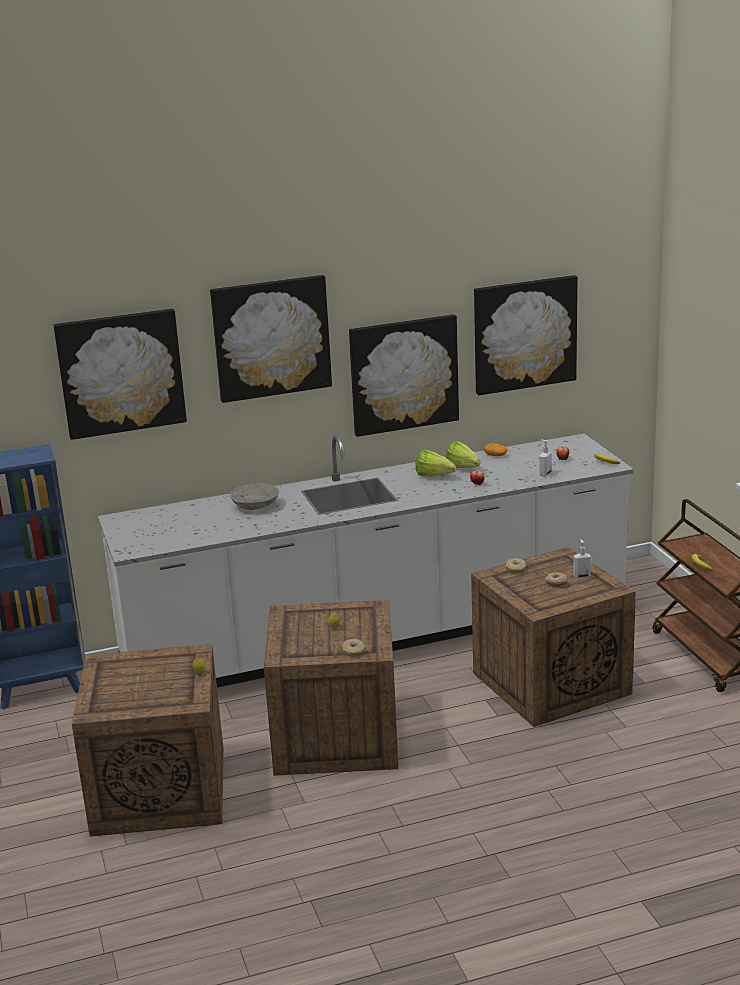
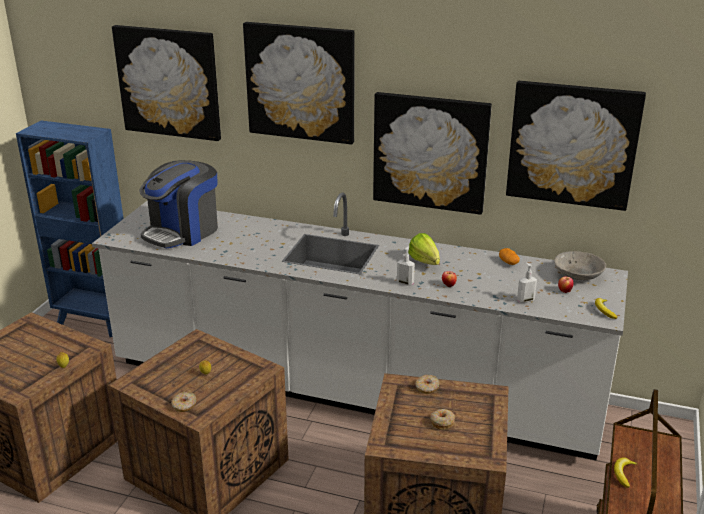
camera: 35 degrees right, 5 degrees up
(186, 525) = (183, 232): none -> coffee machine
(256, 505) = (253, 234): grey bowl -> grey bowl (578, 275)
(464, 469) = (461, 265): lettuce -> none
(581, 576) = (476, 426): soap dispenser -> soap dispenser (405, 283)

